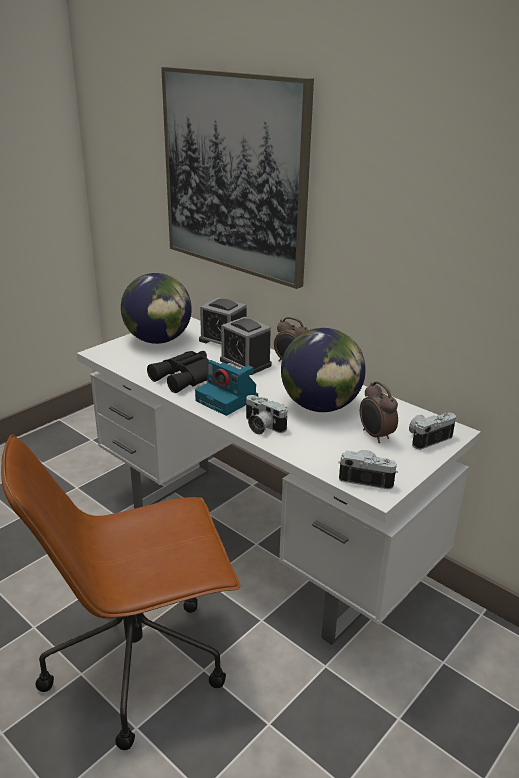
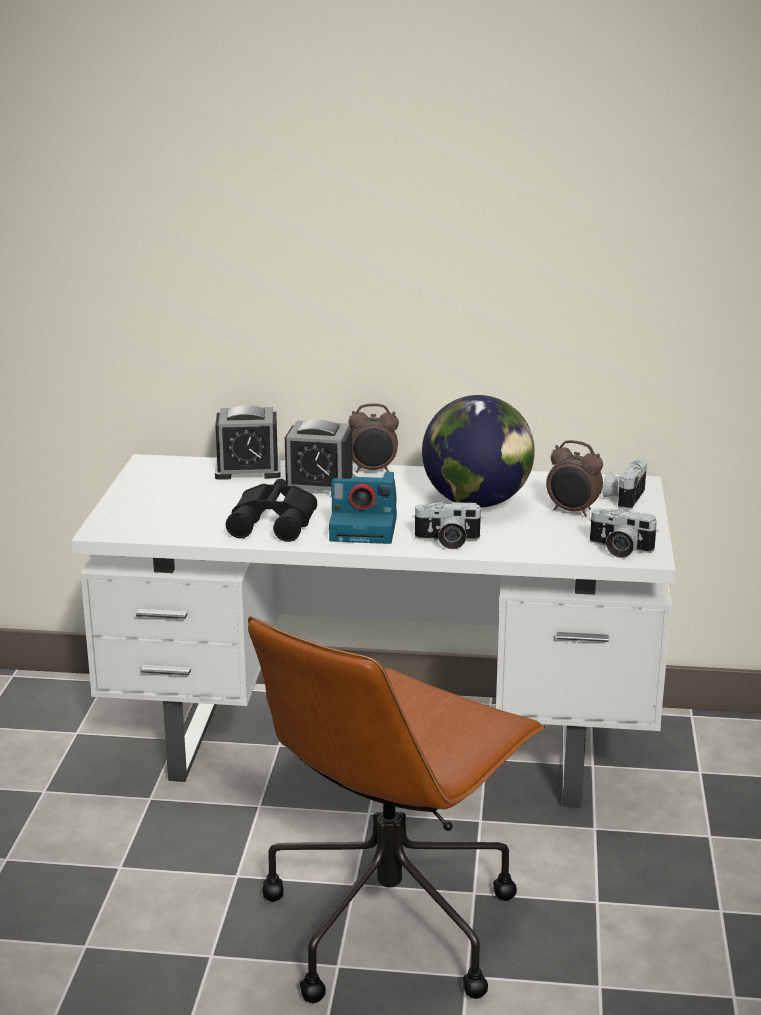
camera: 35 degrees left, 5 degrees down
(158, 340) = (159, 493): globe -> none
(234, 175) = (230, 221): picture -> none
(366, 478) = (619, 549): camera -> camera turned 135 degrees counterclockwise

